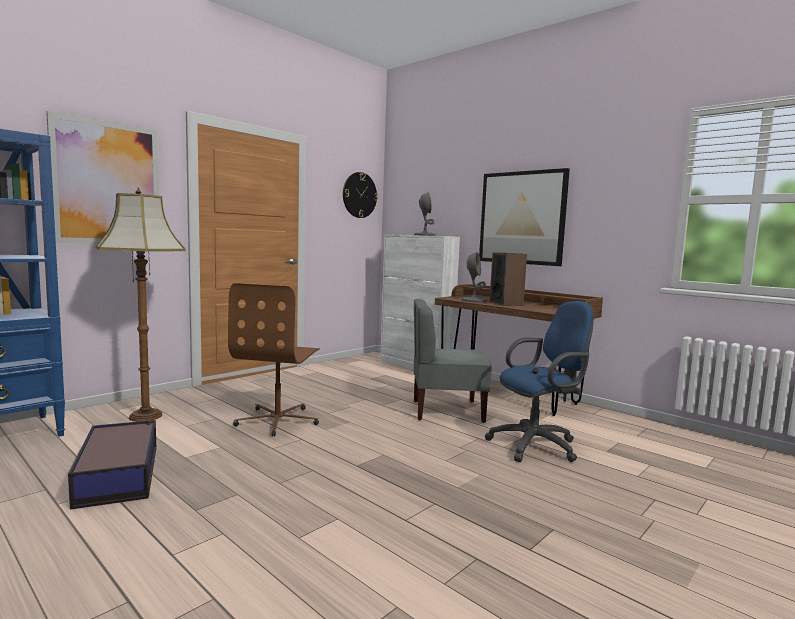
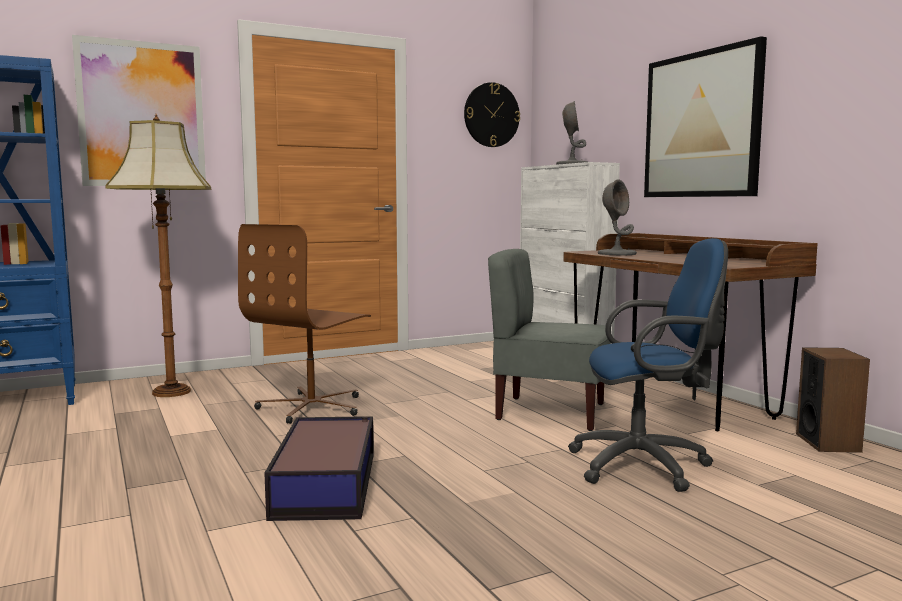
camera: 20 degrees right, 0 degrees up
(119, 473) = (89, 445): storage box -> storage box (327, 483)
(506, 303) = (660, 257): speaker -> speaker (828, 443)

